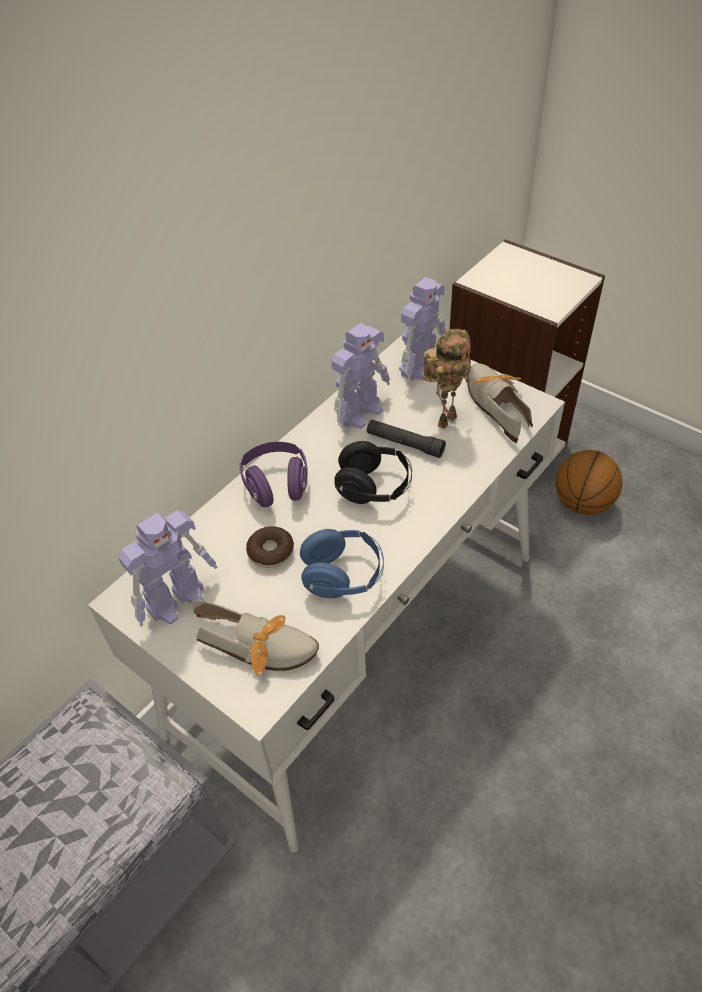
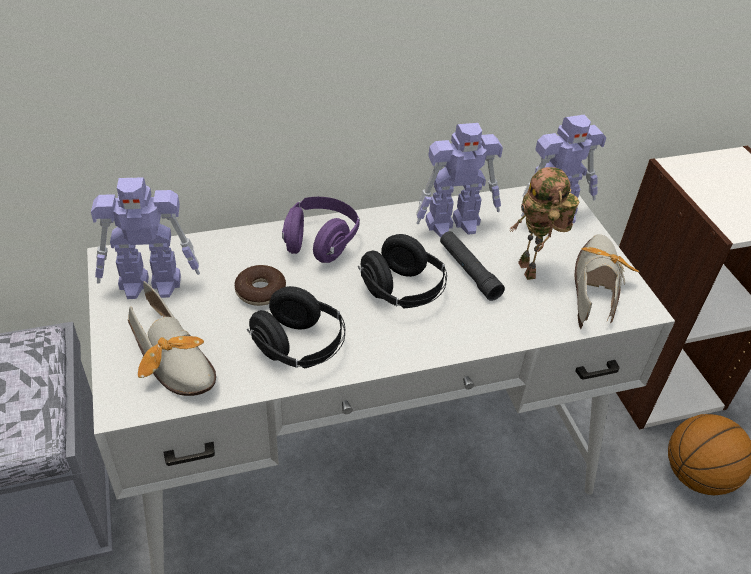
camera: 30 degrees right, 5 degrees down
(343, 576) = (299, 347): blue headphones -> black headphones
(446, 419) = (530, 271): toy robot -> toy robot turned 90 degrees clockwise

